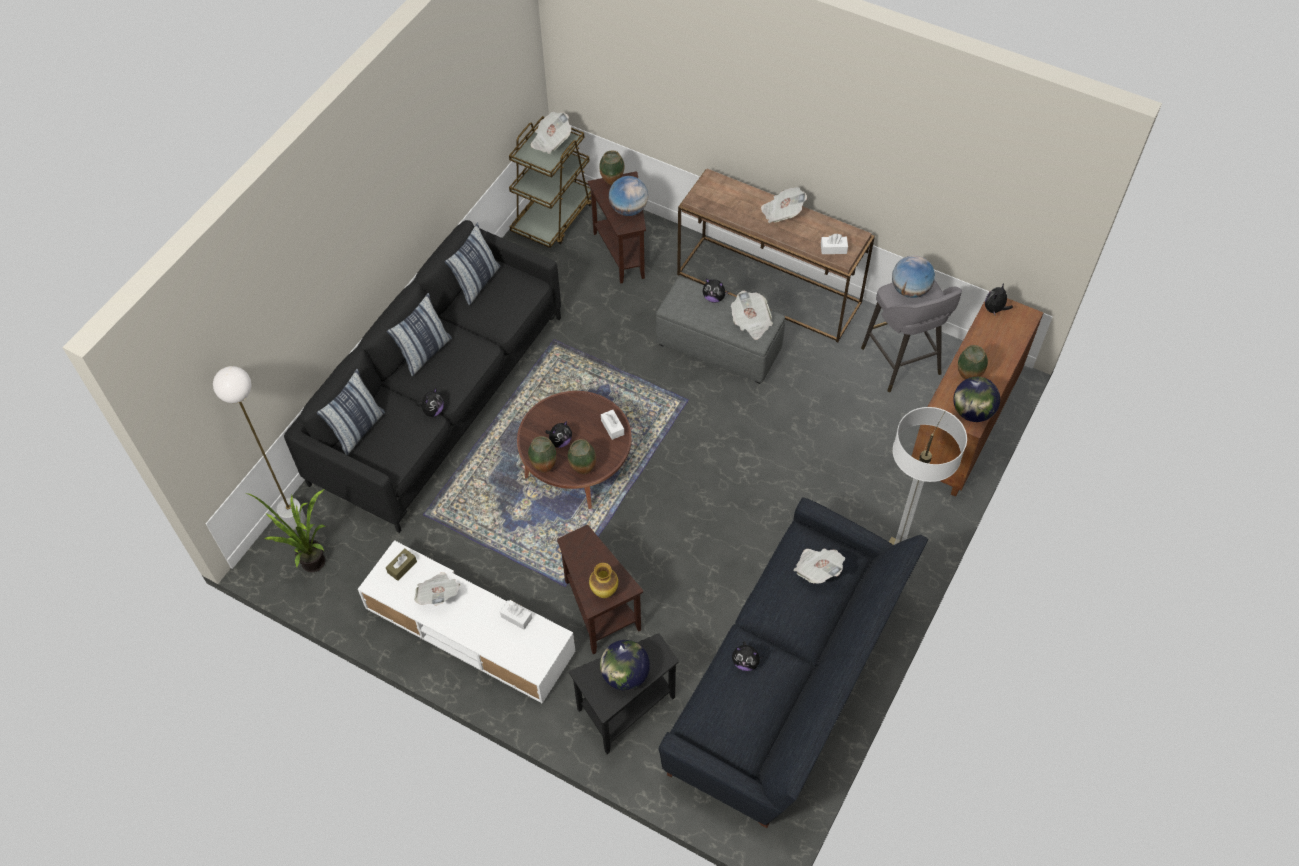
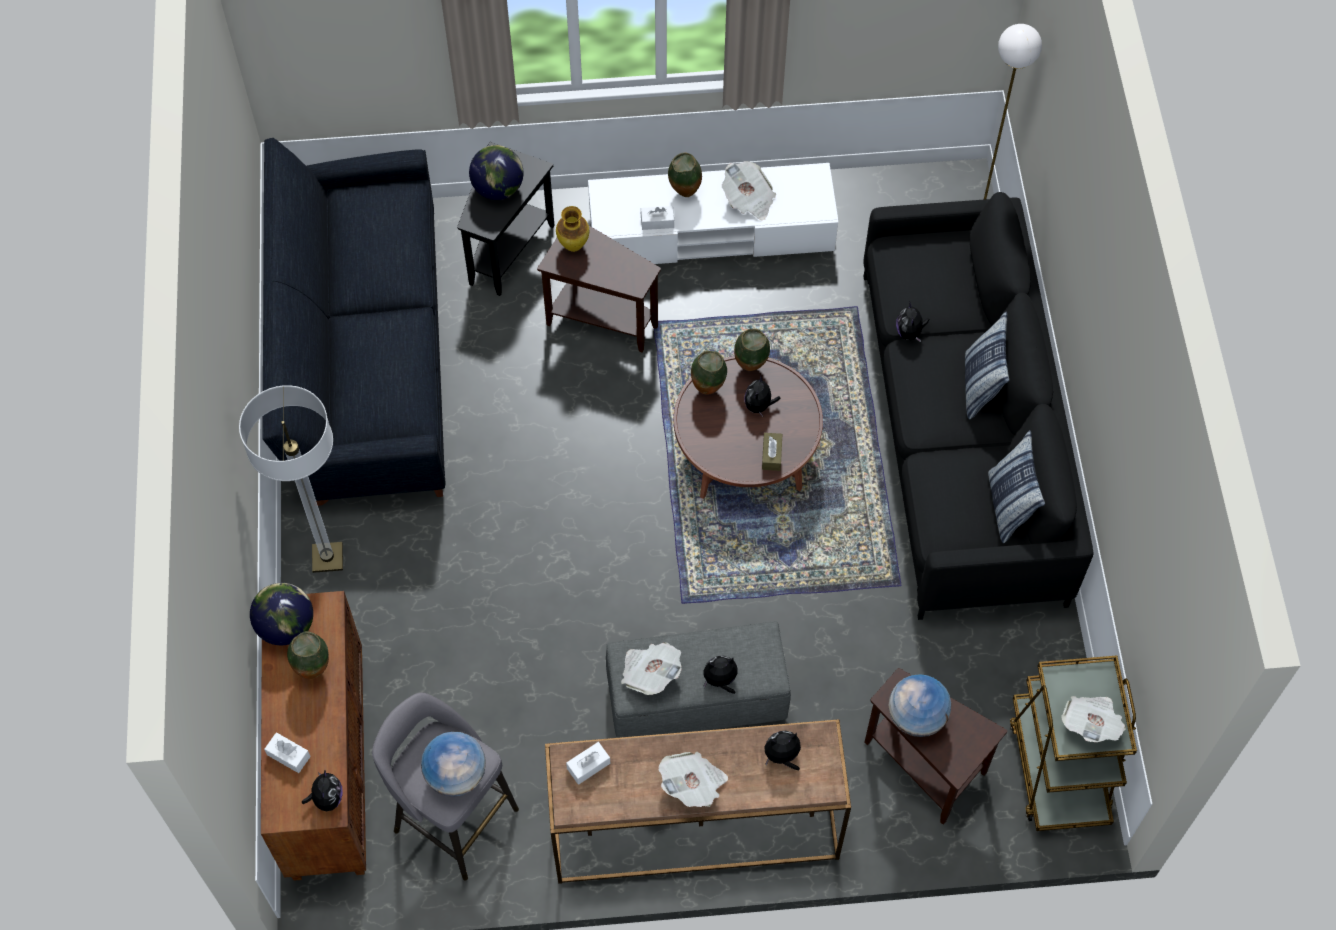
camera: 145 degrees right, 5 degrees up
(314, 568) = (911, 200): potted plant -> none
(358, 429) = (963, 265): pillow -> none
(402, 567) = (806, 203): brown tissue box -> brown tissue box (771, 455)
(612, 427) = (715, 453): white tissue box -> white tissue box (288, 755)
(613, 183) = (972, 747): vase -> vase (684, 194)
(745, 662) = (393, 265): plush toy -> plush toy (782, 756)
(817, 570) = (375, 390): newspaper -> none

